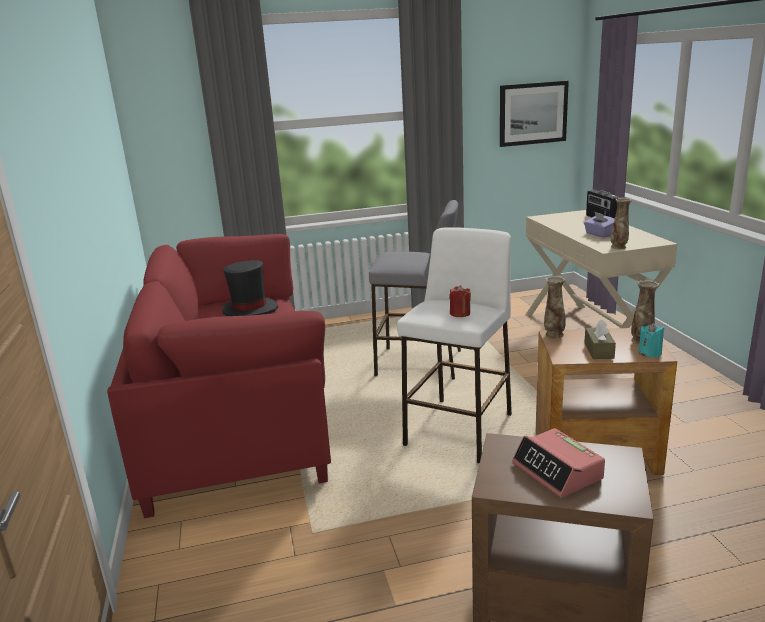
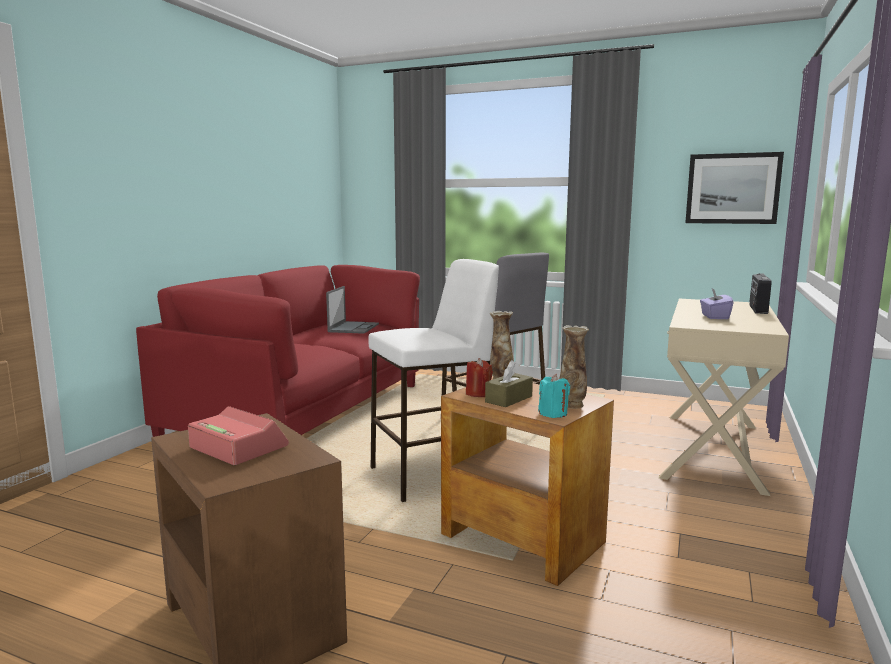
camera: 35 degrees right, 10 degrees down
(250, 310) = (354, 328): black hat -> laptop
(460, 313) = (414, 335): red candle -> red candle (478, 393)
(557, 471) = (238, 447): alarm clock -> alarm clock turned 120 degrees clockwise
(619, 247) = (703, 326): vase -> none

